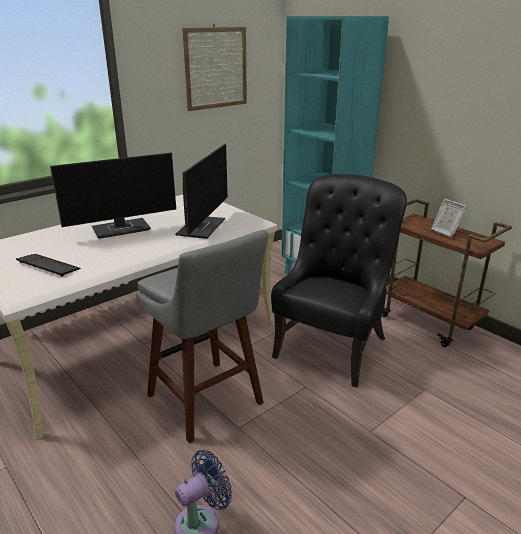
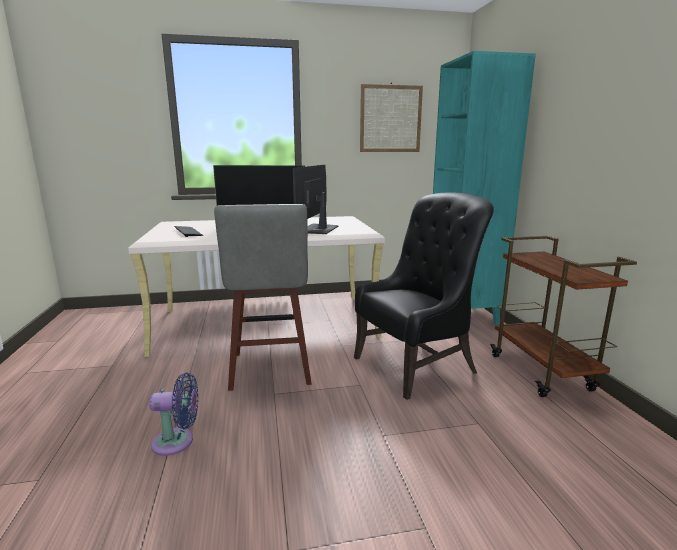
camera: 30 degrees right, 10 degrees down
(201, 227) = (319, 230): monitor -> monitor turned 150 degrees clockwise
(445, 232) = (559, 265): picture frame -> none

